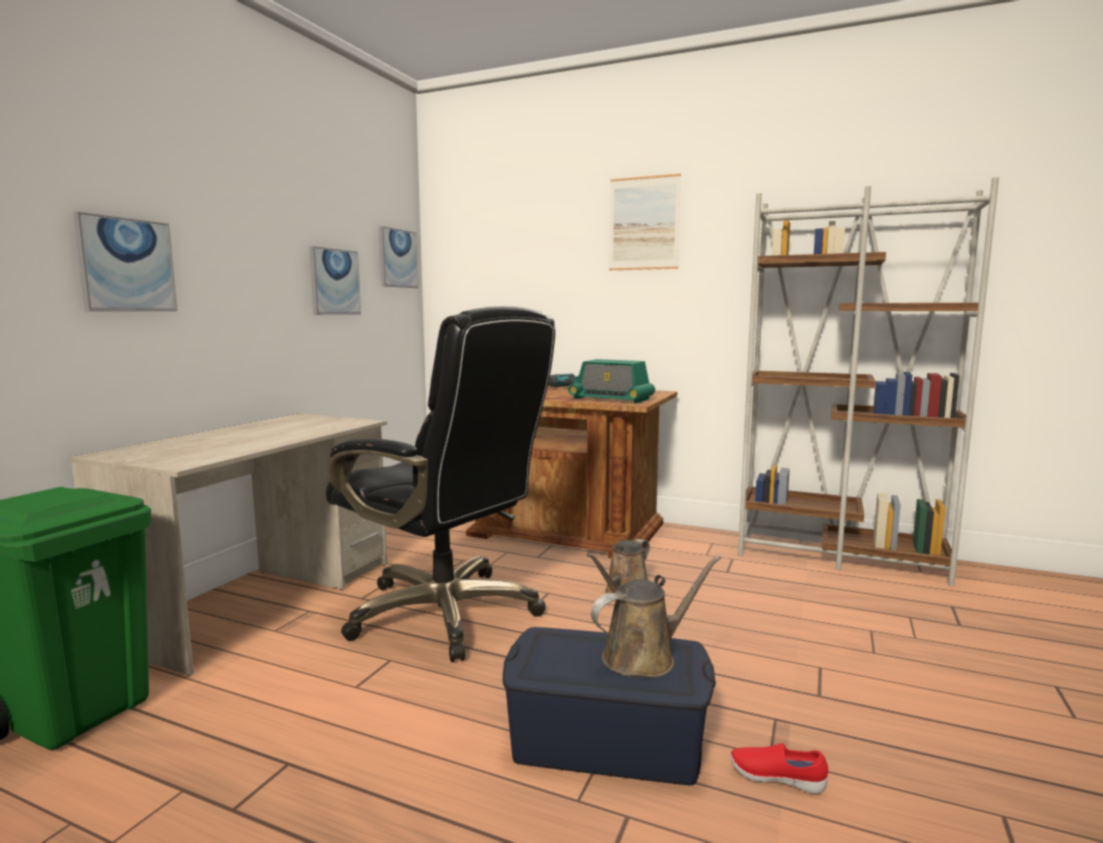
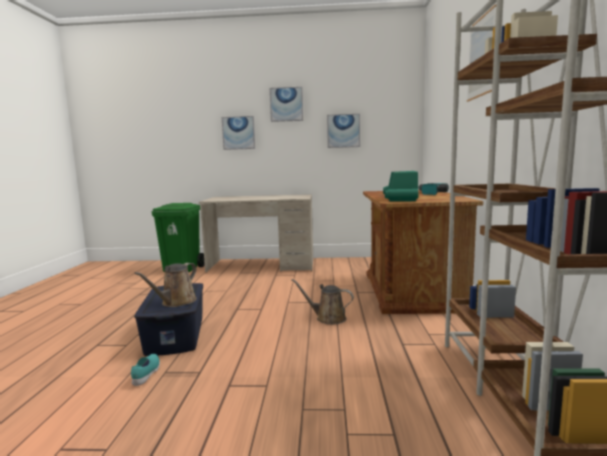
camera: 70 degrees right, 0 degrees up
(397, 258) = (397, 113): picture -> picture (286, 104)
(444, 612) = (272, 289): black office chair -> none
(645, 657) = (176, 302): brown watering can -> brown watering can turned 75 degrees clockwise
(776, 778) = (147, 374): red shoe -> turquoise shoe

